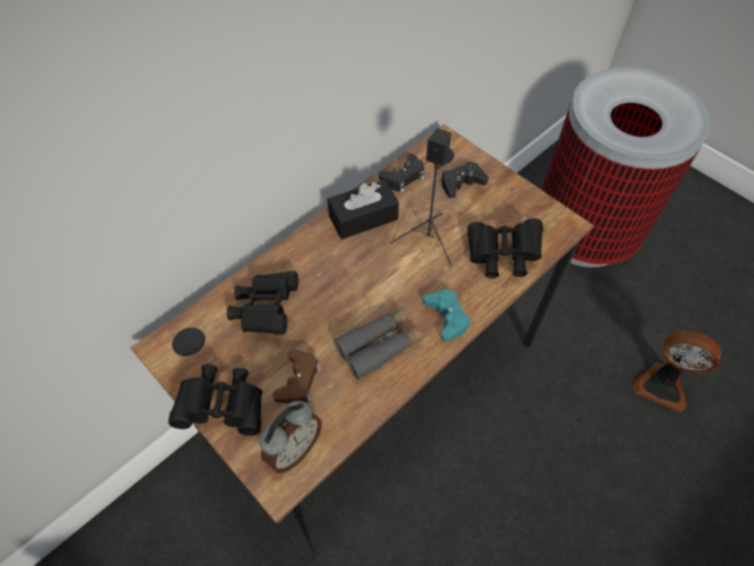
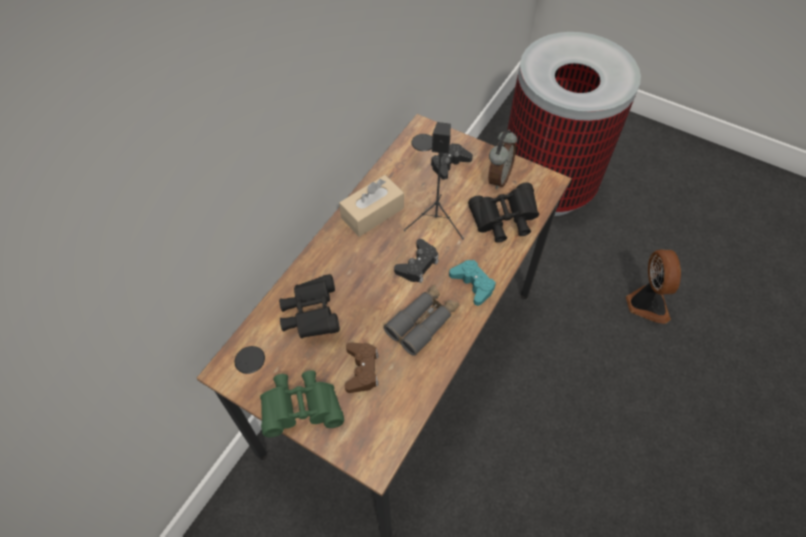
camera: 15 degrees left, 0 degrees up
(224, 406) = (302, 408): black binoculars -> green binoculars
(294, 449) = (377, 429): alarm clock -> alarm clock (497, 178)
(363, 218) = (372, 213): black tissue box -> beige tissue box
(403, 177) = (396, 169): black game controller -> black game controller (417, 265)
(662, 384) = (646, 304): fan -> fan turned 105 degrees counterclockwise

